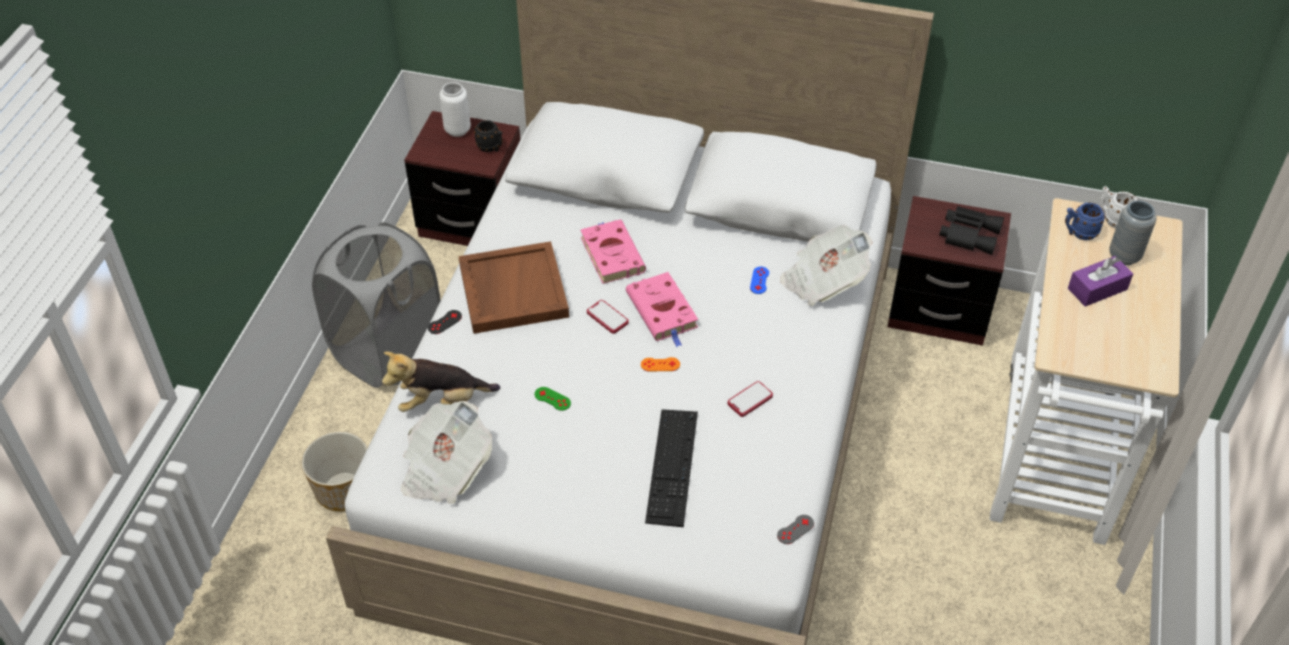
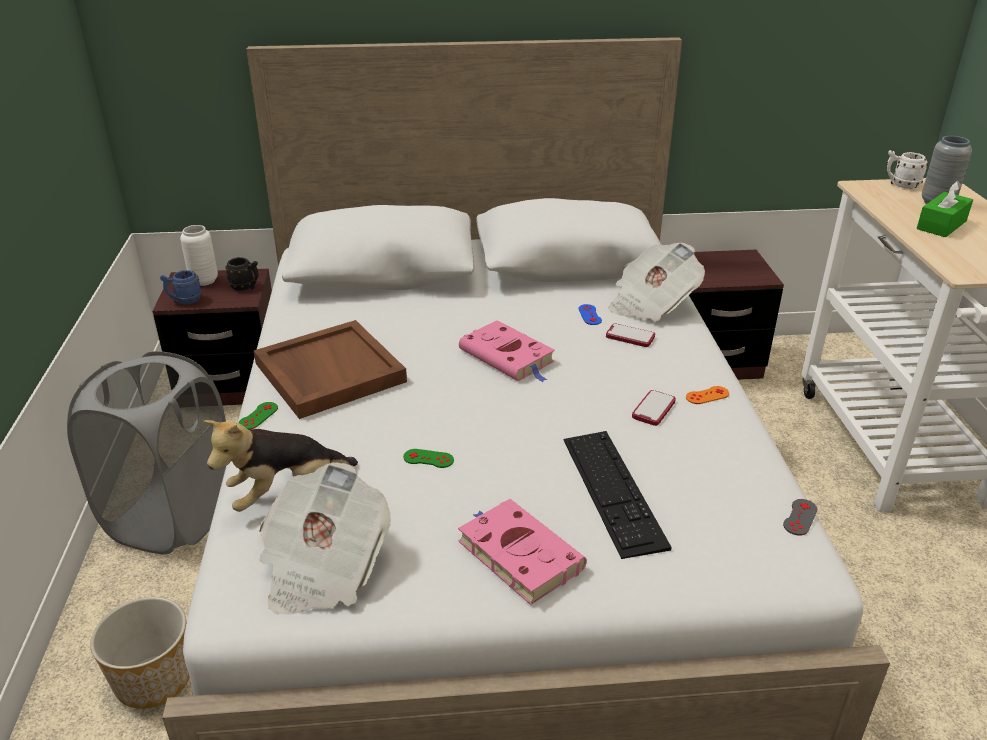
camera: 20 degrees left, 15 degrees down
(445, 322) = (258, 416): black game controller -> green game controller
(607, 317) = (450, 373): phone -> phone (630, 337)
(611, 253) = (423, 323): pink book -> pink book (517, 553)
(660, 364) = (535, 400): orange game controller -> orange game controller (707, 395)
(969, 233) = (734, 267): black binoculars -> none
(1079, 233) = (883, 196): blue mug -> blue mug (184, 301)
(1097, 289) = (941, 225): purple tissue box -> green tissue box

